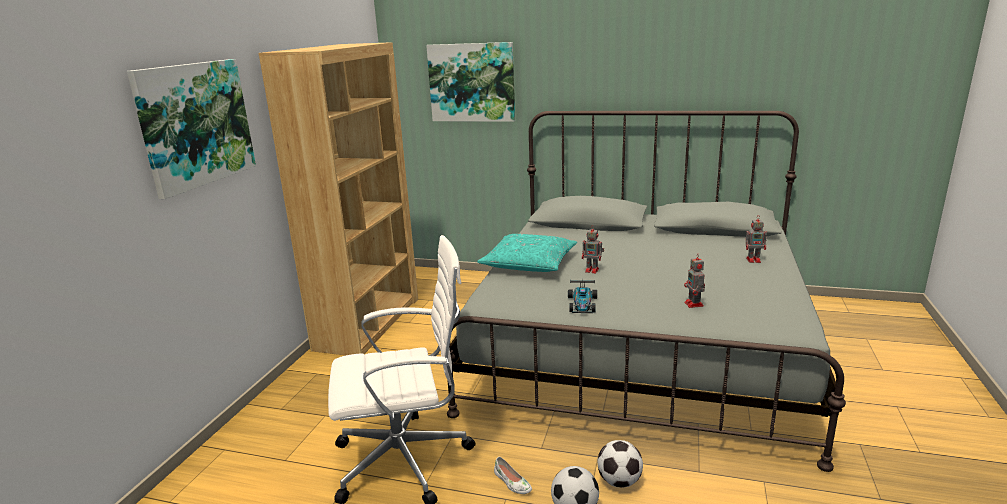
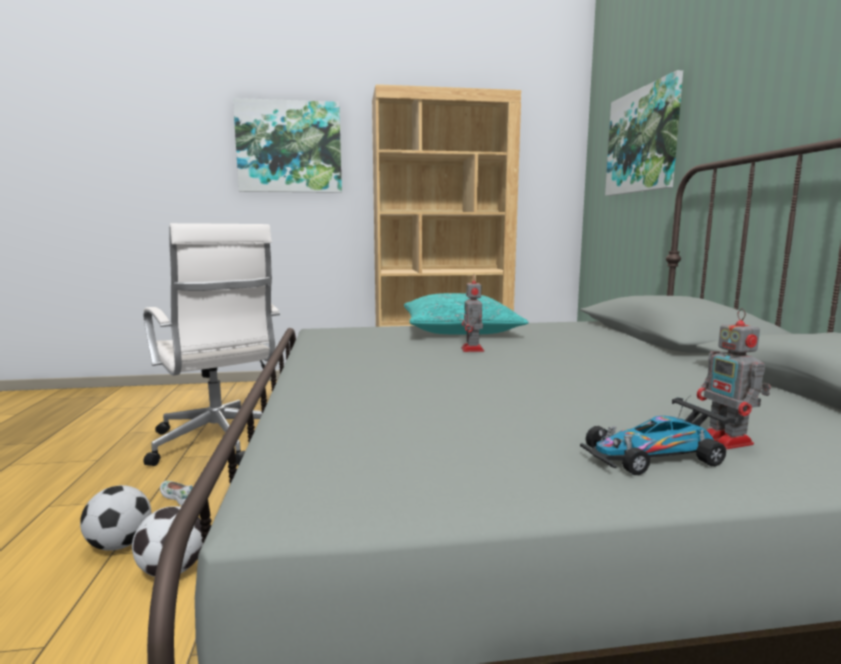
camera: 65 degrees right, 10 degrees down
(512, 482) = (179, 497): white shoe -> white shoe turned 105 degrees clockwise
(582, 304) = (348, 355): toy car -> toy car (652, 455)
(694, 304) = (390, 404): toy robot -> none

